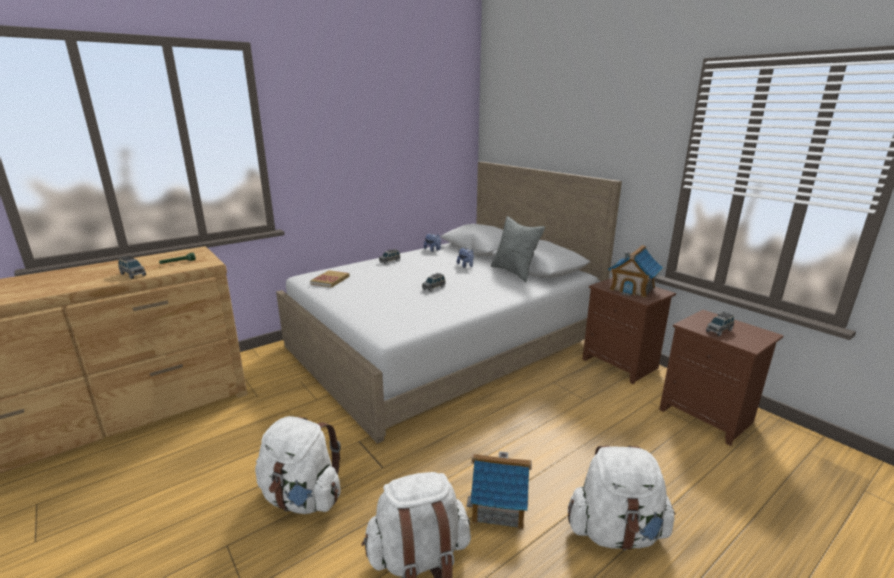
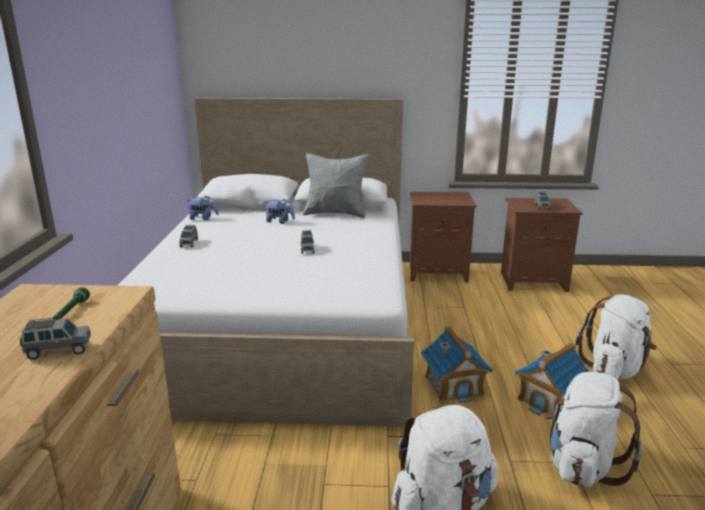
camera: 50 degrees left, 0 degrees up
(330, 280) = (176, 284): book -> none
(632, 288) = (441, 197): toy house -> toy house (454, 385)

